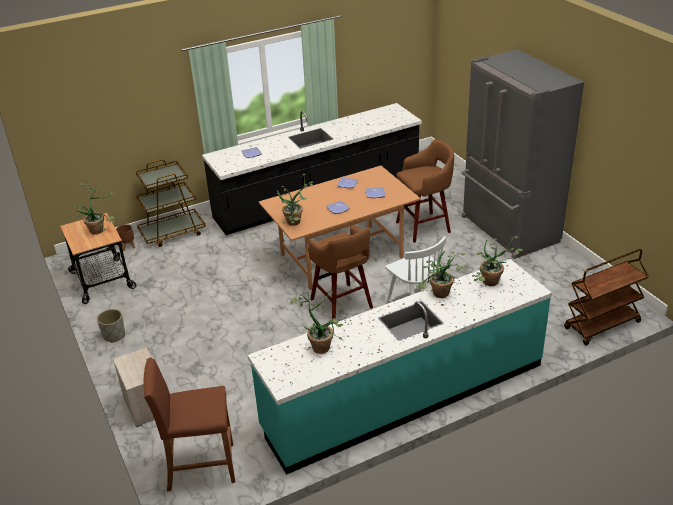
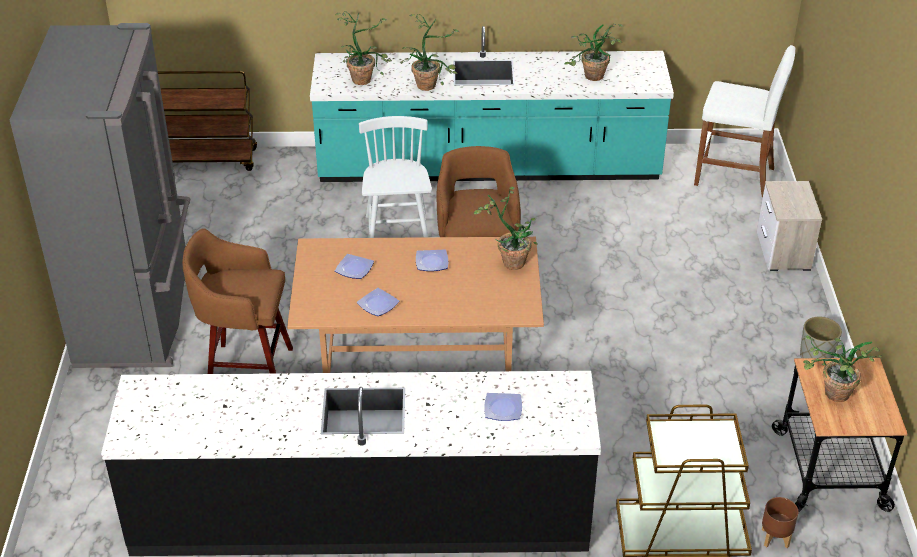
camera: 155 degrees left, 5 degrees up
(200, 467) = (734, 176): brown stool -> white stool

